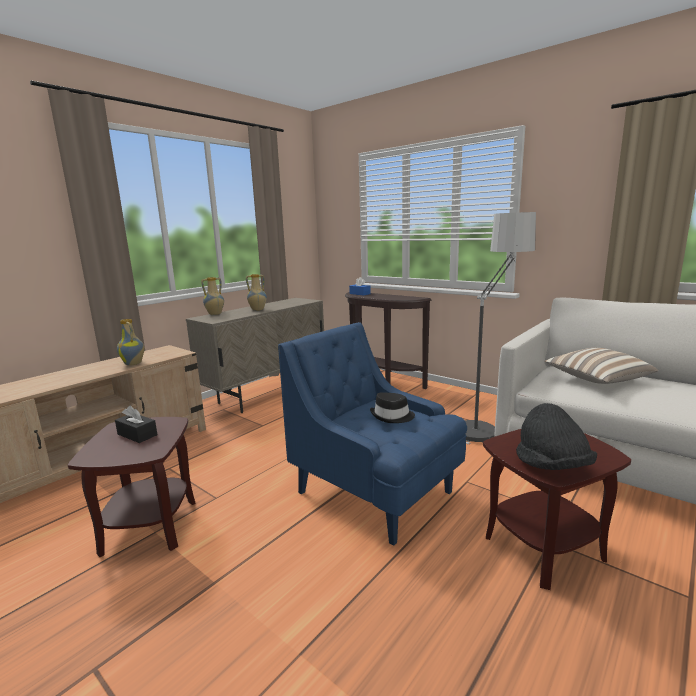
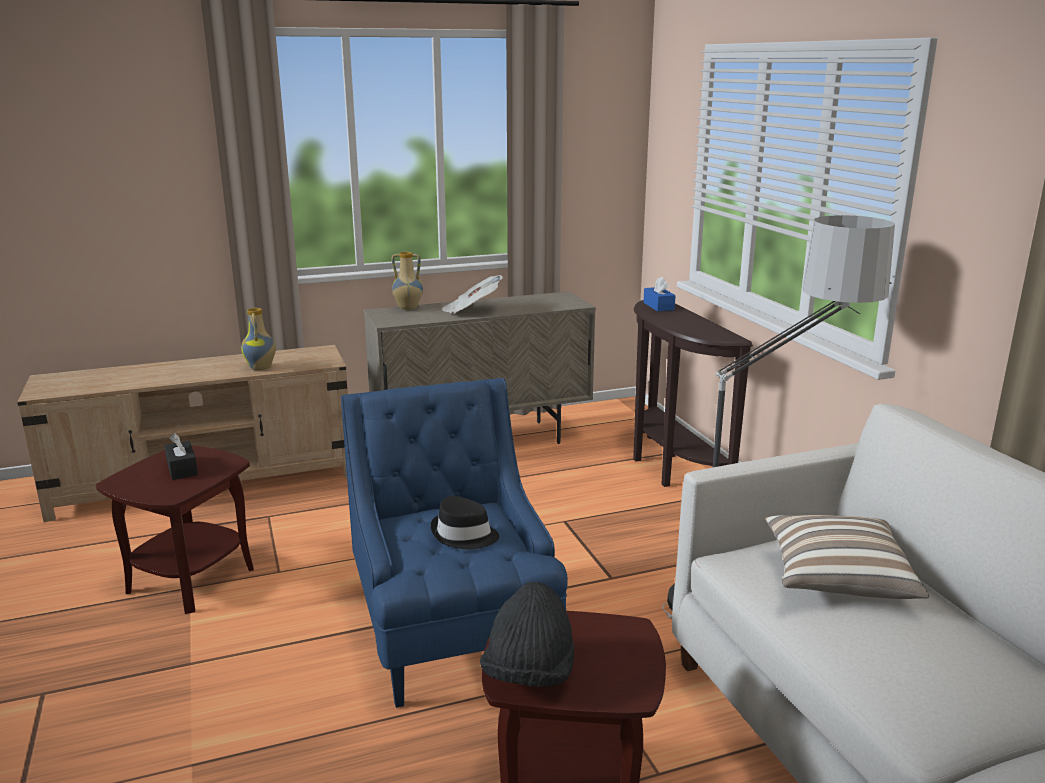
camera: 30 degrees right, 5 degrees up
(257, 310) = (472, 310): vase -> newspaper

